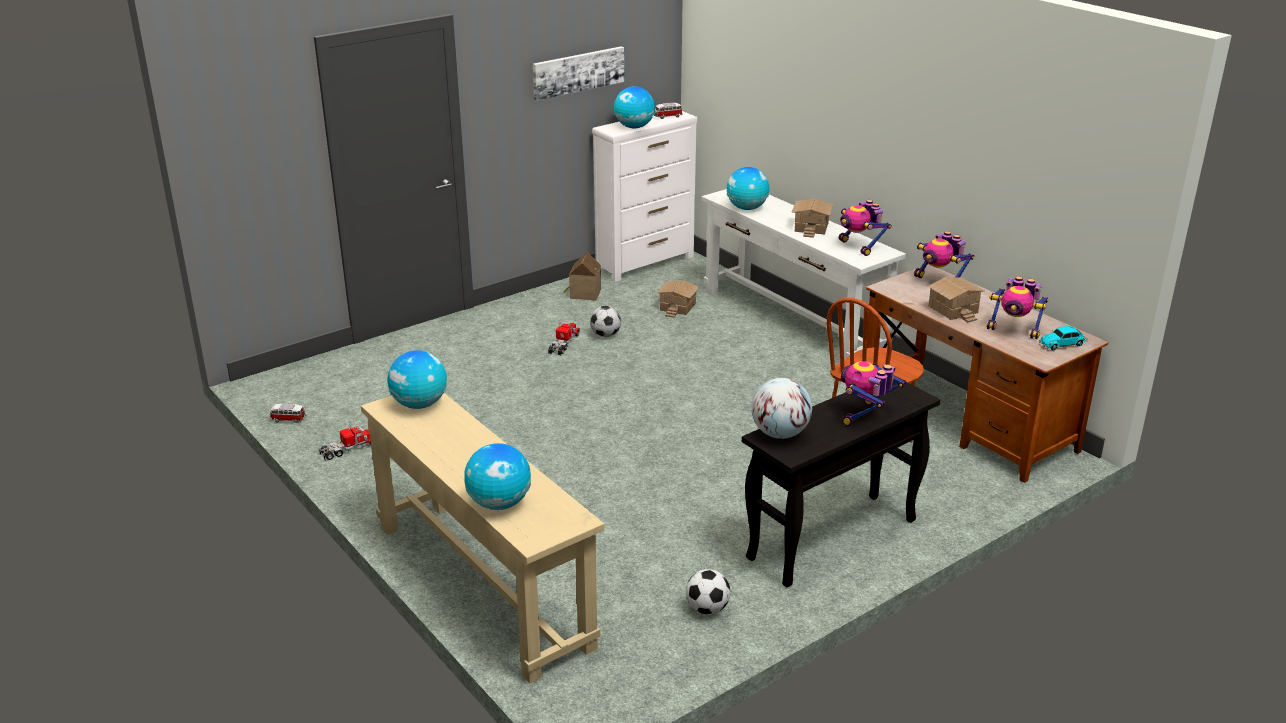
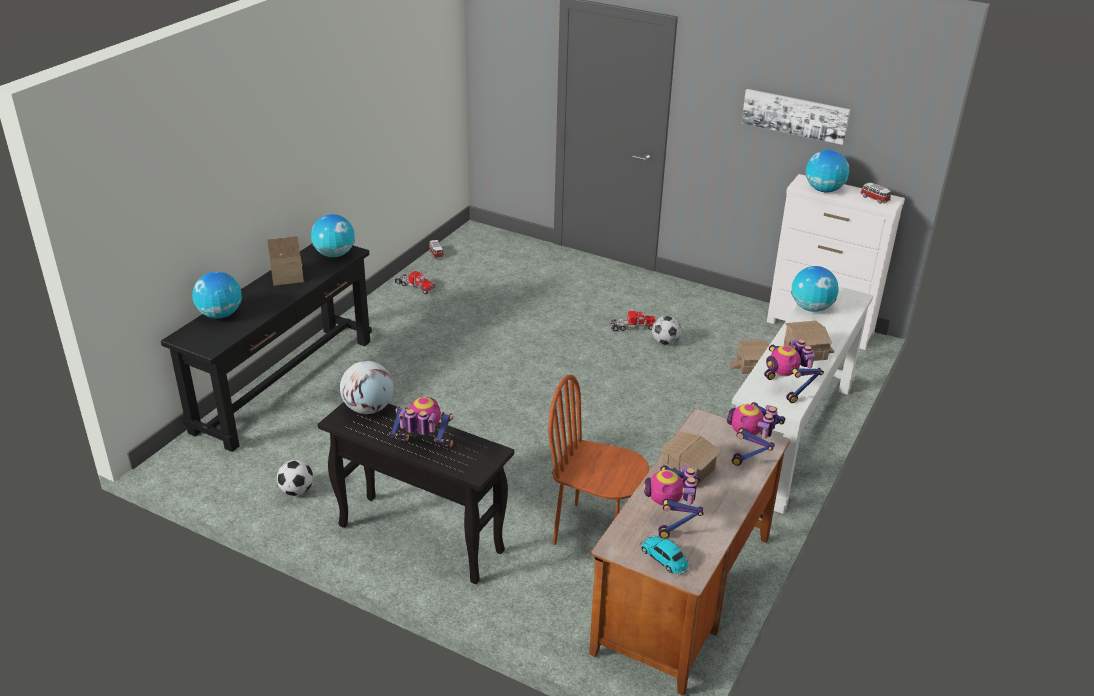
camera: 65 degrees right, 5 degrees up
(482, 584) = (285, 385): beige console table -> black console table
(583, 294) = (727, 312): toy house -> toy house (286, 275)
(859, 247) = (786, 388): toy robot -> toy robot turned 60 degrees counterclockwise

